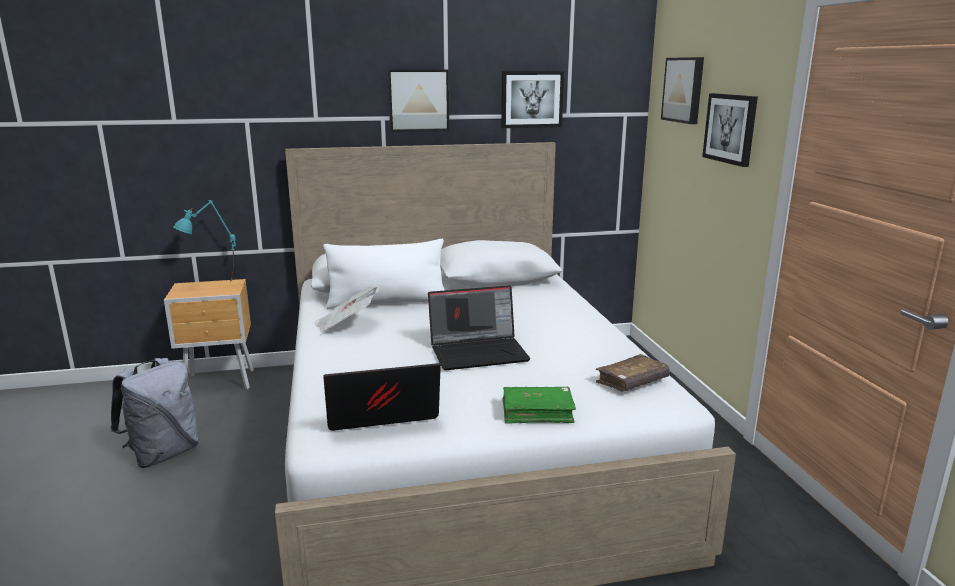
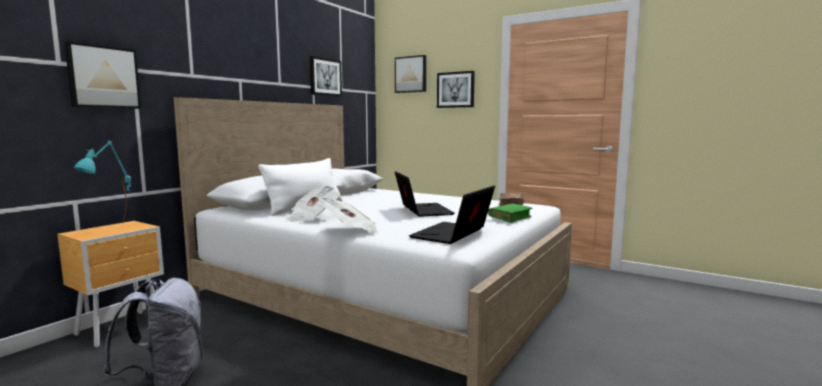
camera: 45 degrees left, 10 degrees down
(319, 363) = (351, 231): none -> newspaper
(418, 100) = (263, 69): picture -> picture (103, 77)
(479, 352) = (422, 210): laptop -> laptop turned 45 degrees counterclockwise

